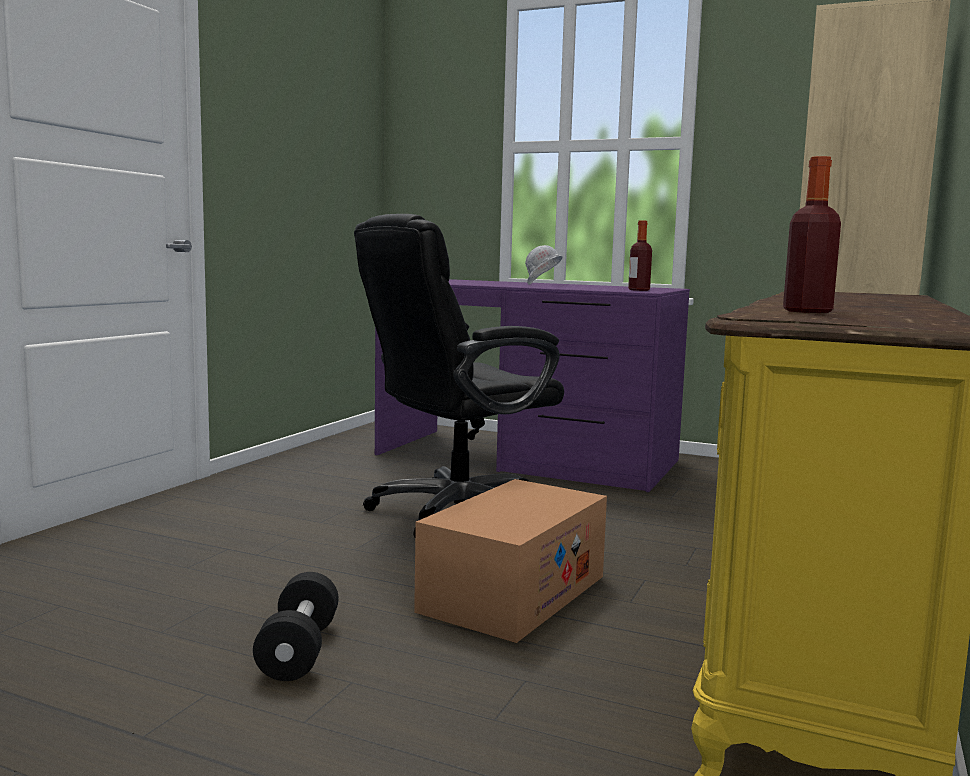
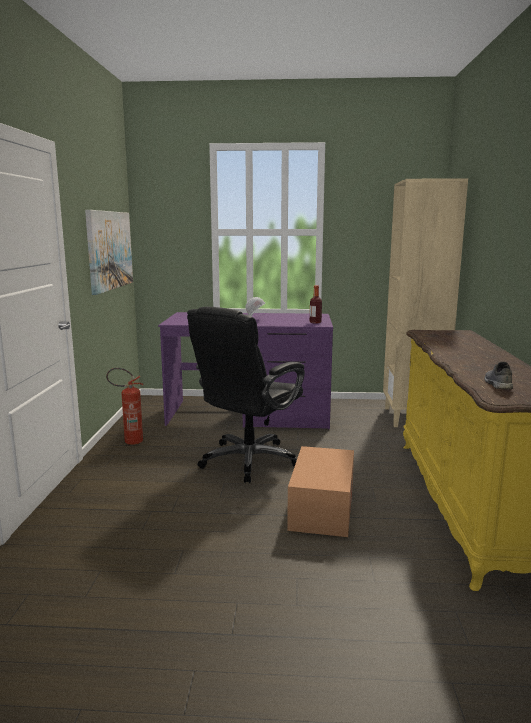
camera: 20 degrees left, 5 degrees up
(298, 466) = (129, 442): none -> fire extinguisher
(299, 651) = (255, 567): black dumbbell -> none
(321, 163) = (109, 250): none -> picture
(807, 311) = (497, 384): bottle -> grey shoe

